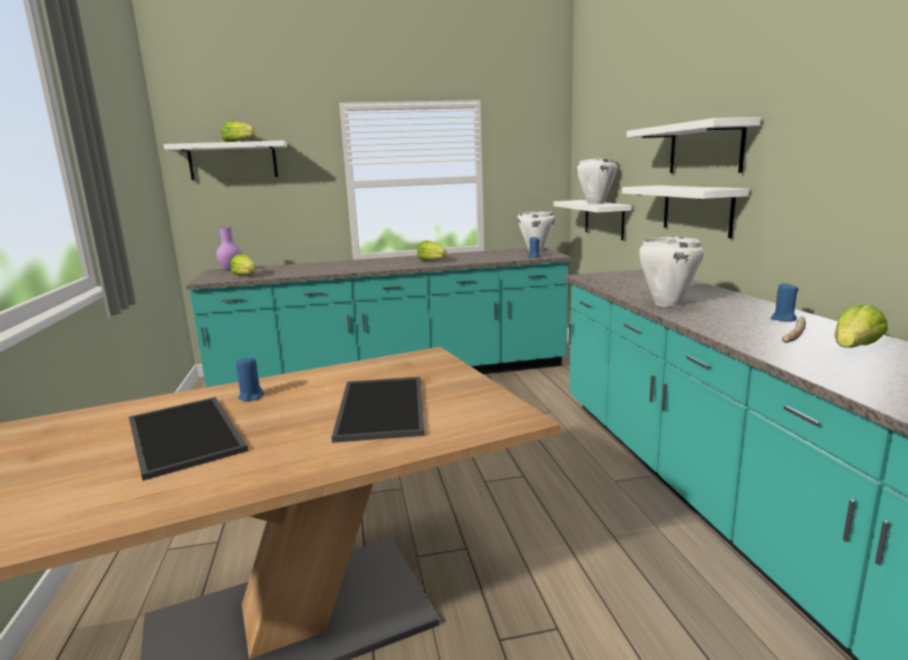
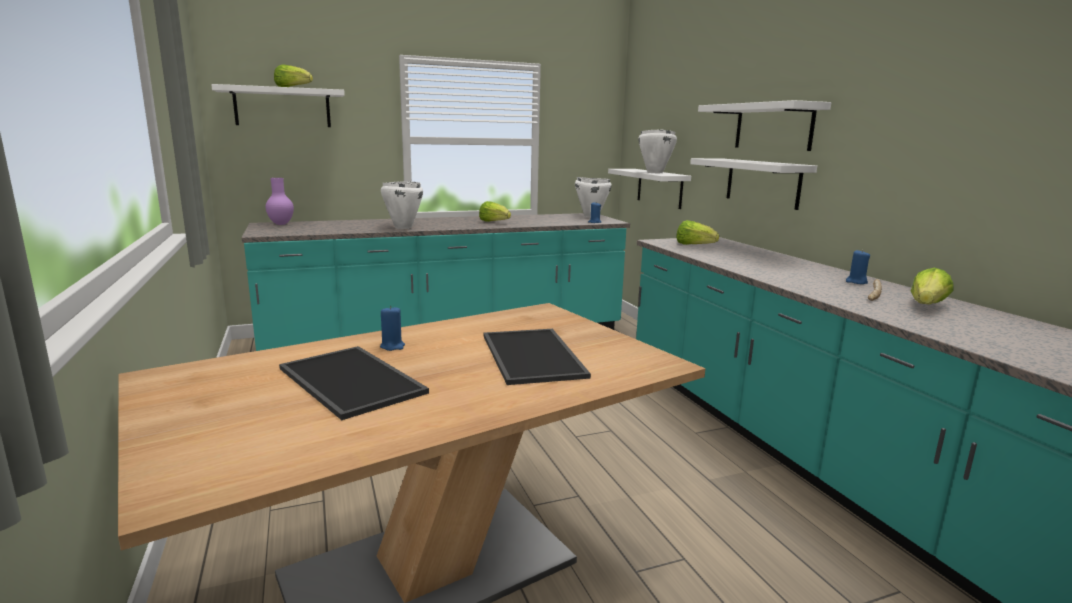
camera: 10 degrees left, 0 degrees up
(245, 276) = (303, 230): lettuce -> lettuce (694, 245)
(666, 304) = (749, 267): white cooking pot -> white cooking pot (403, 227)

